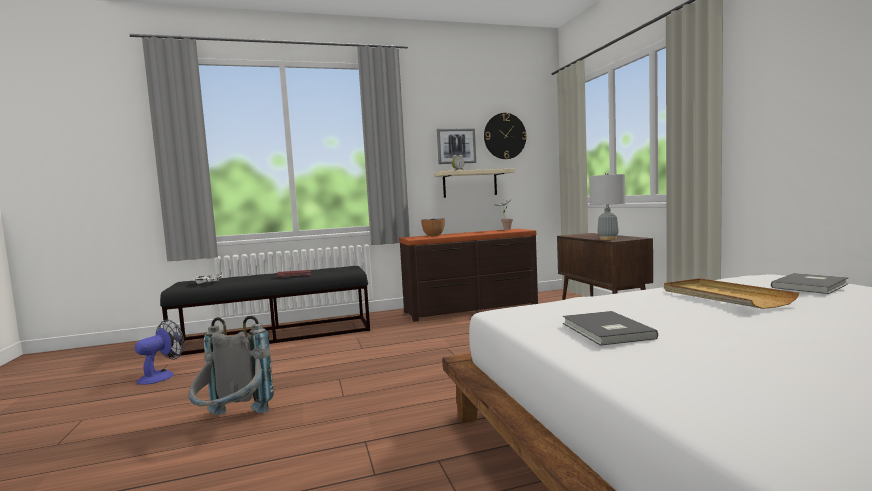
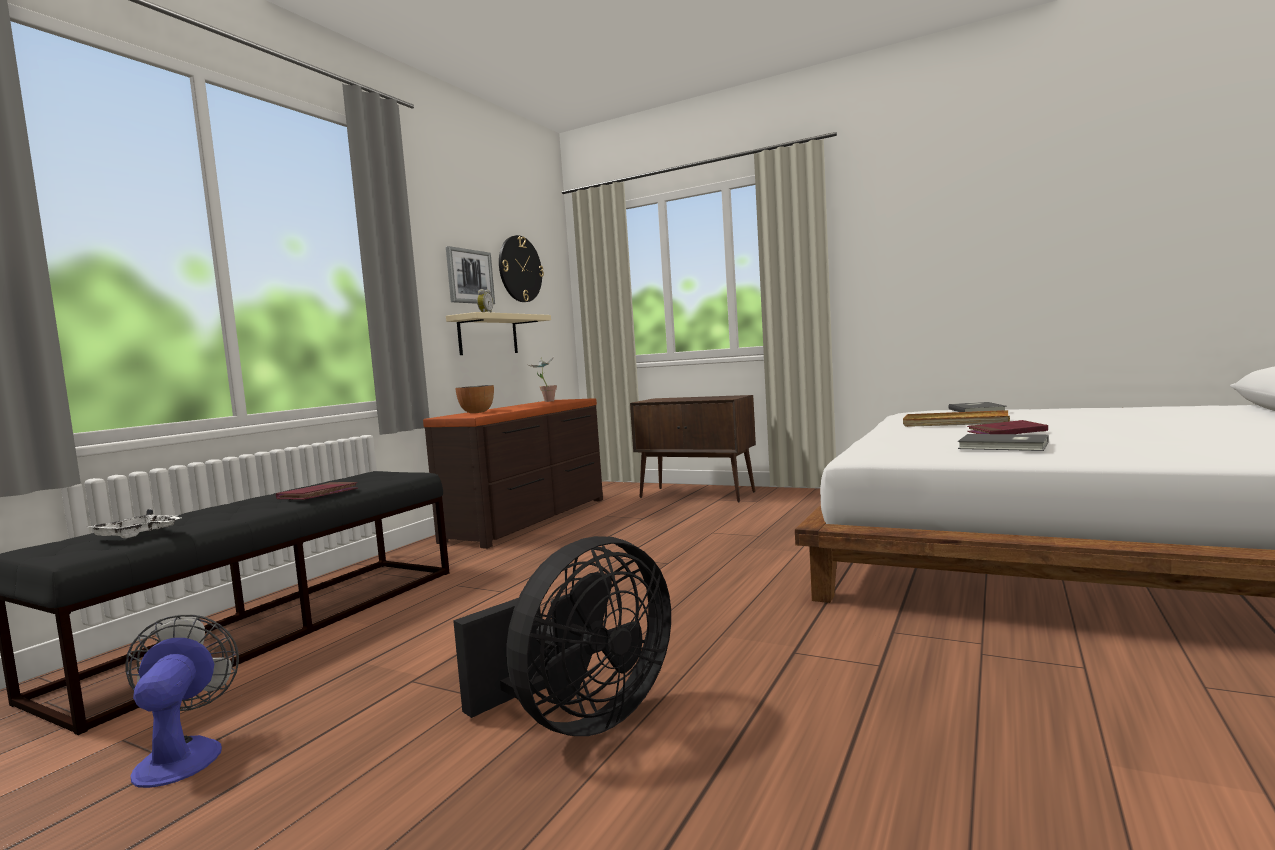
camera: 45 degrees left, 0 degrees up
(233, 423) = (580, 719): grey backpack -> black fan
(608, 239) = (714, 398): grey table lamp -> none
(702, 318) = (1006, 432): none -> red book

